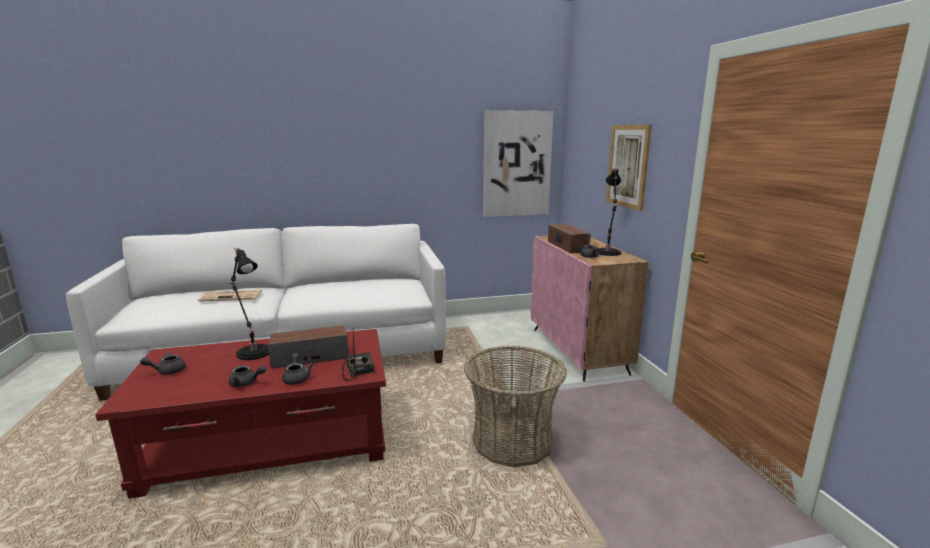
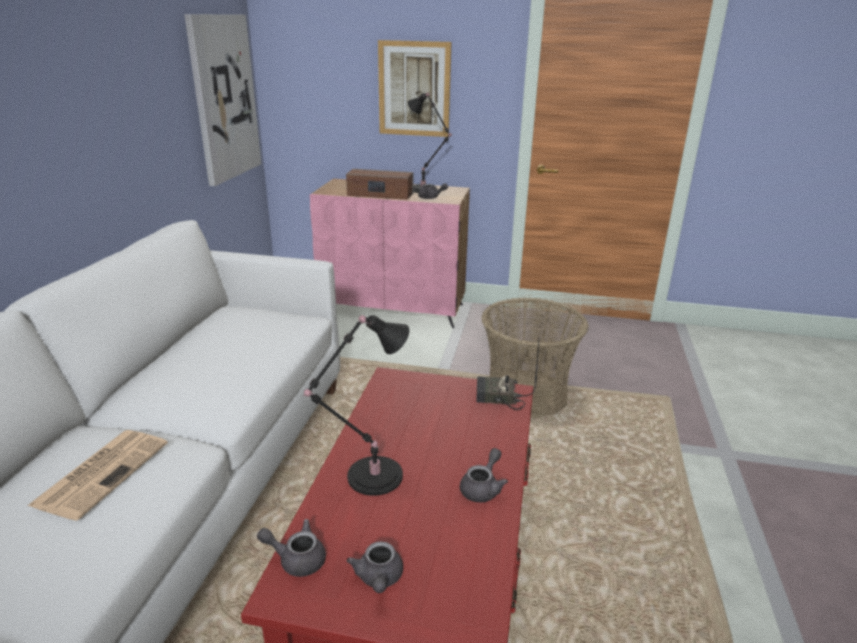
camera: 65 degrees left, 10 degrees up
(297, 378) = (491, 444): grey teapot -> grey teapot (297, 559)
(310, 357) = (433, 427): speaker -> none

